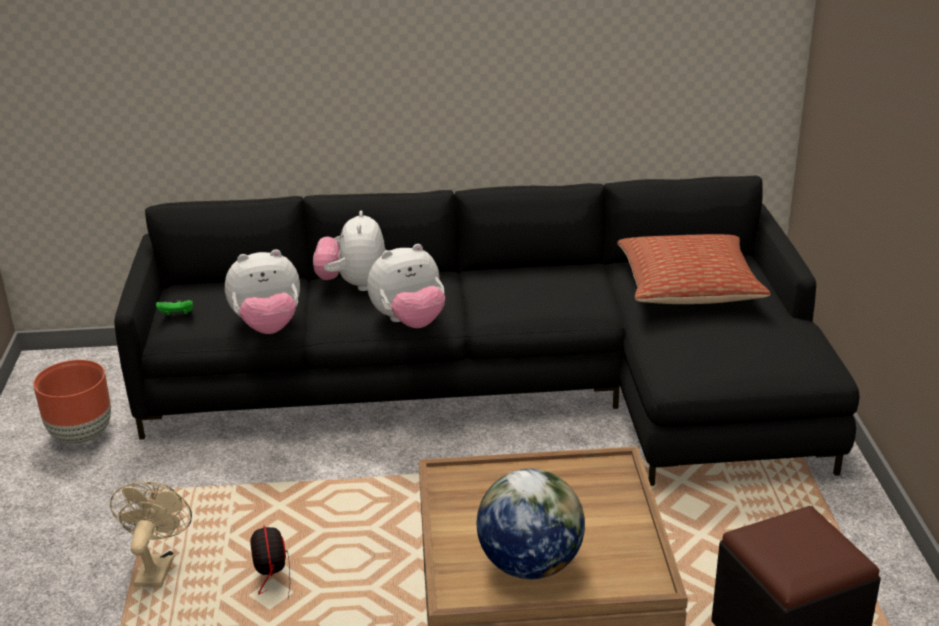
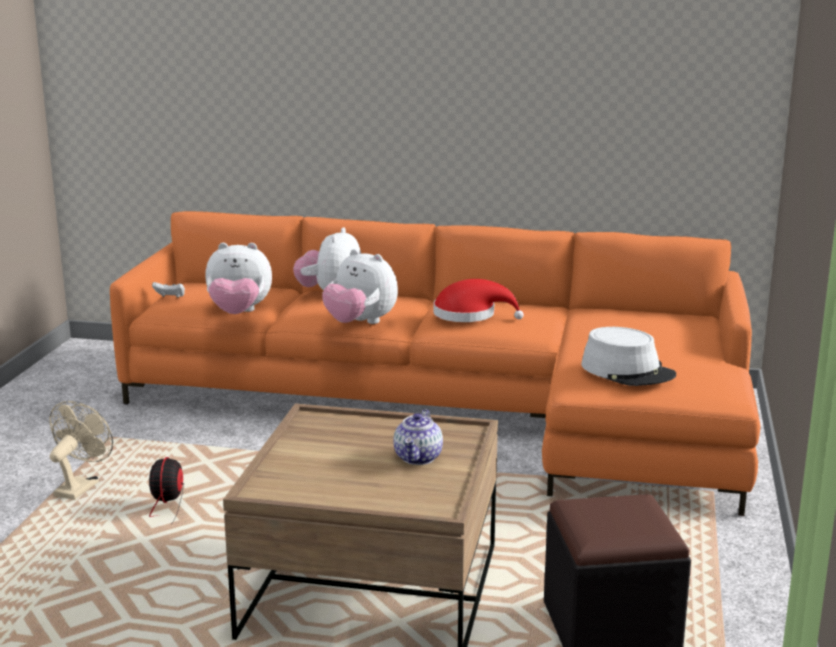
camera: 15 degrees right, 10 degrees down
(80, 435) = (79, 395): brown planter -> none
(177, 315) = (170, 297): green game controller -> white game controller
(409, 322) = (360, 323): plush toy -> plush toy turned 45 degrees clockwise
(505, 386) = (458, 410): black sofa -> orange sofa
(518, 294) = (470, 315): none -> red hat
(530, 565) = (339, 483): globe -> none
(588, 513) = (418, 458): none -> teapot
(688, 287) = (633, 328): pillow -> none
(717, 350) = (628, 371): none -> grey hat

